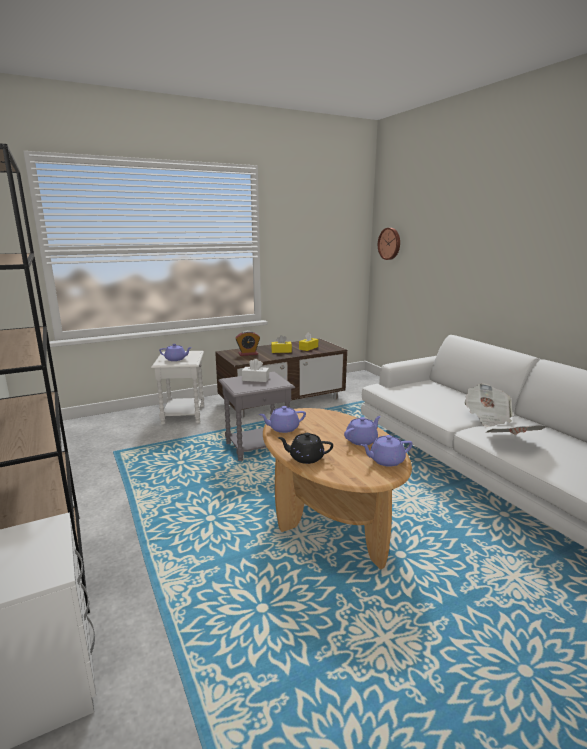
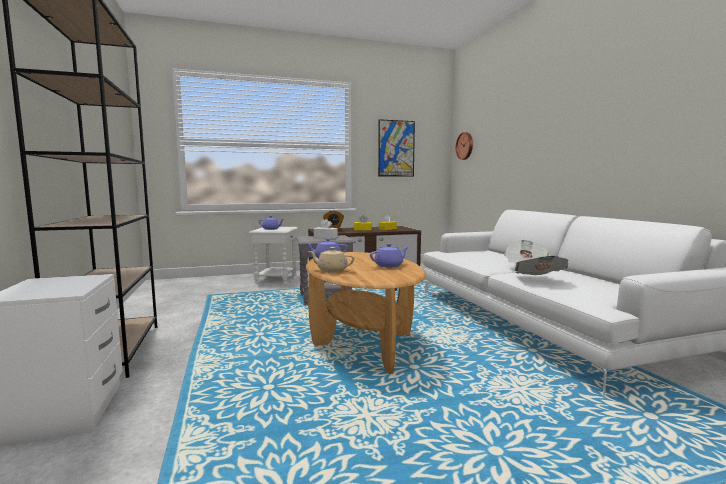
camera: 10 degrees right, 10 degrees down
(305, 458) = (331, 270): black teapot -> beige teapot
(310, 246) = (396, 148): none -> picture
(386, 460) = (400, 274): purple teapot -> none

